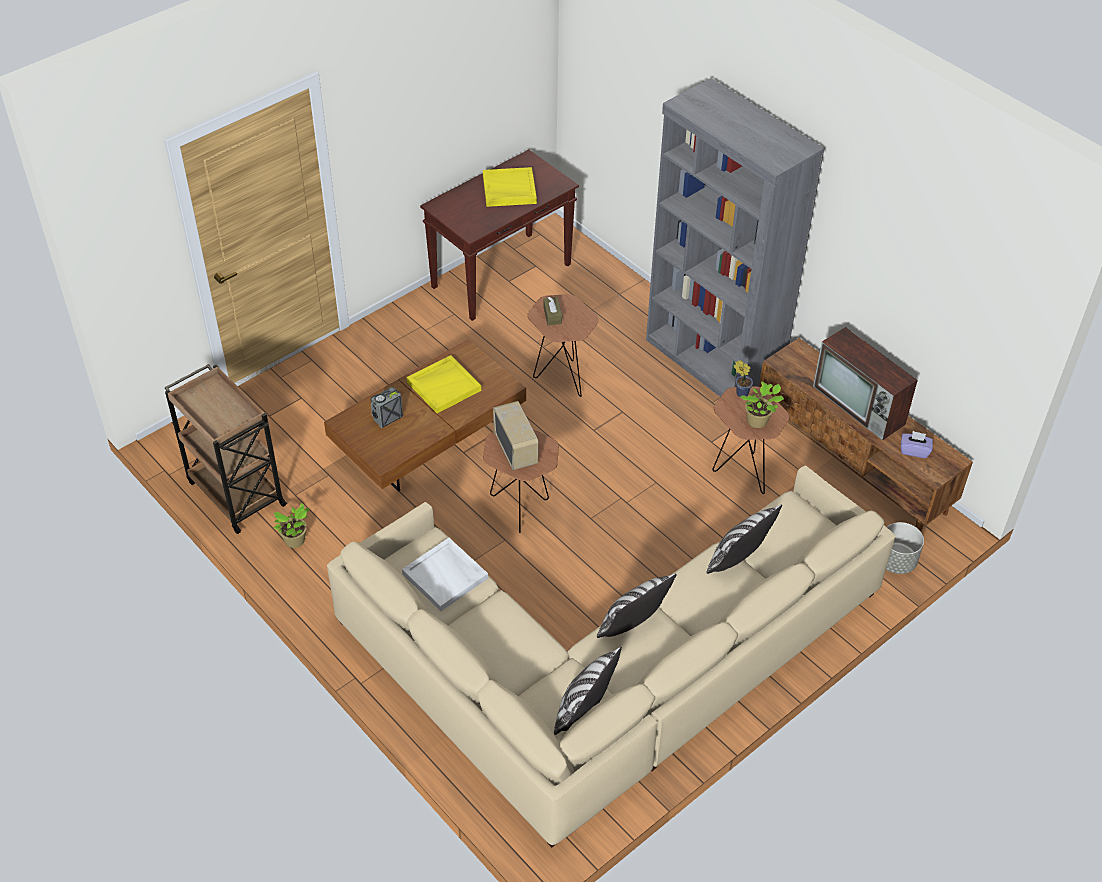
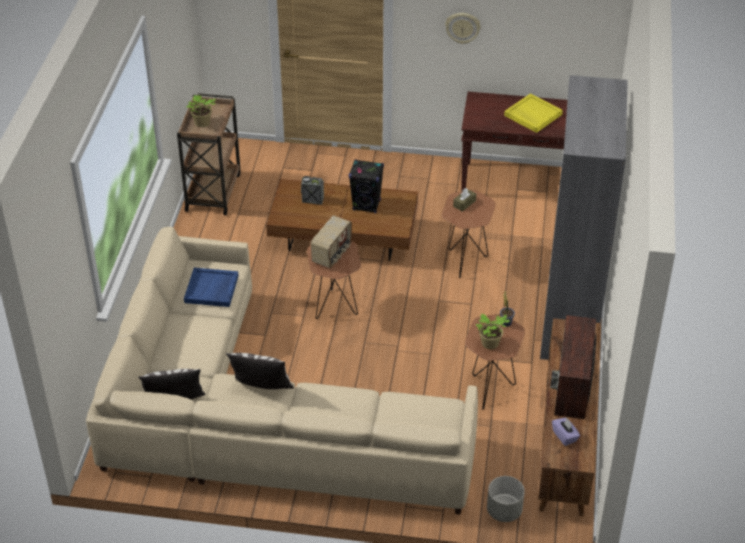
camera: 50 degrees right, 5 degrees down
(295, 541) = (205, 235): potted plant -> potted plant (202, 123)
(403, 133) = (462, 27): none -> wall clock
(444, 386) = (366, 205): yellow tray -> black speaker
(446, 576) = (212, 289): white tray -> blue tray
(738, 559) = (370, 407): pillow -> none

